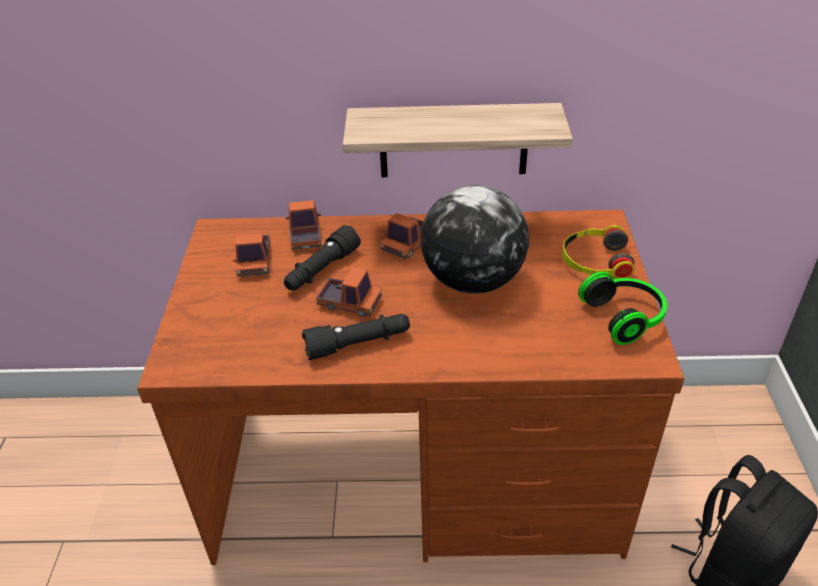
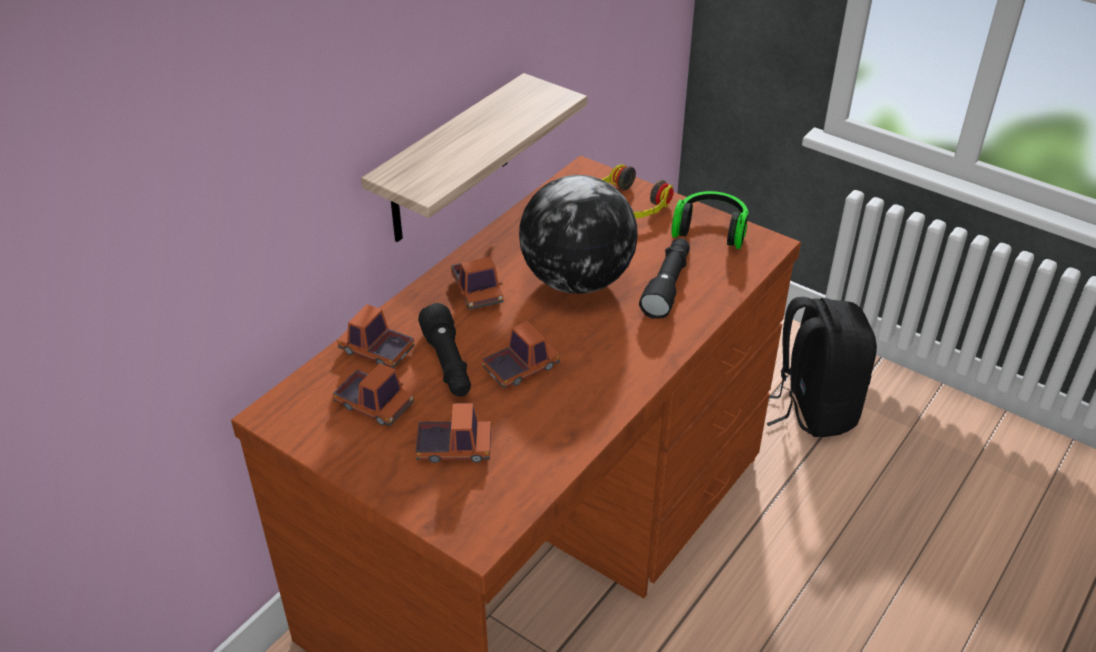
camera: 55 degrees left, 0 degrees up
(244, 314) = (454, 448): none -> toy truck
(358, 344) = (585, 389): black flashlight -> black flashlight (667, 286)

